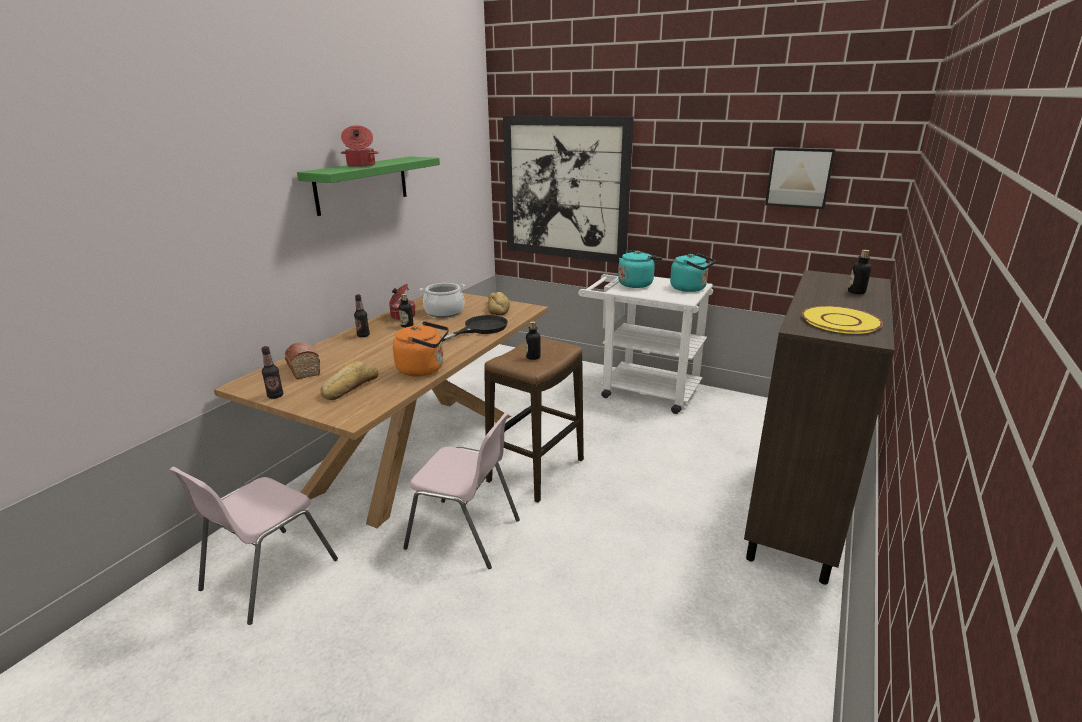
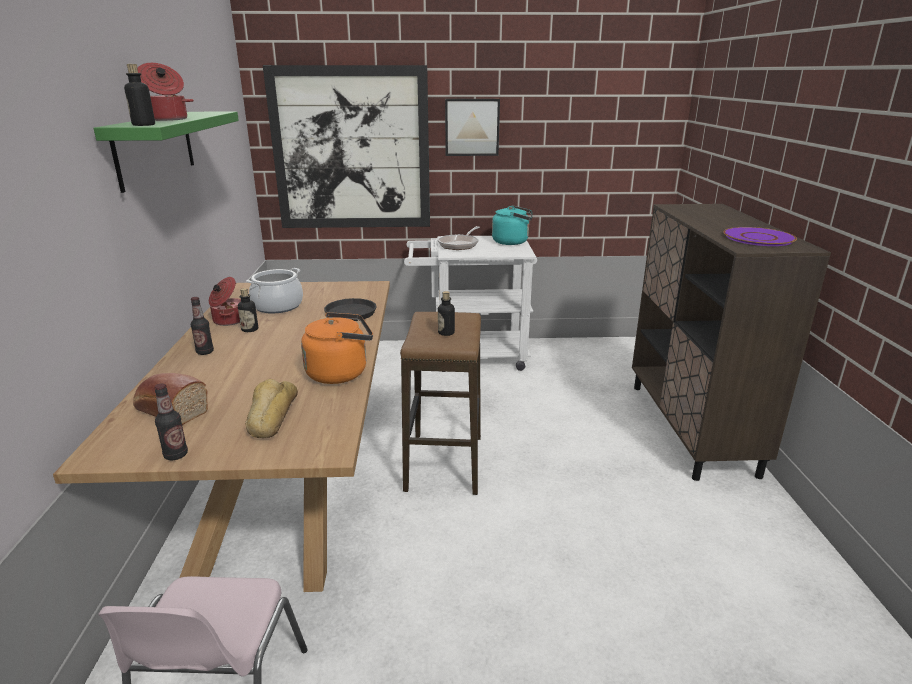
camera: 30 degrees left, 0 degrees up
(465, 534) = (433, 556): pink chair -> none
(498, 308) = (337, 291): bread -> none
(637, 284) = (459, 244): turquoise kettle -> frying pan
(799, 177) = (596, 123): picture -> picture (472, 127)
(840, 321) = (758, 238): yellow plate -> purple plate
(856, 292) = (723, 215): bottle -> bottle (144, 125)

